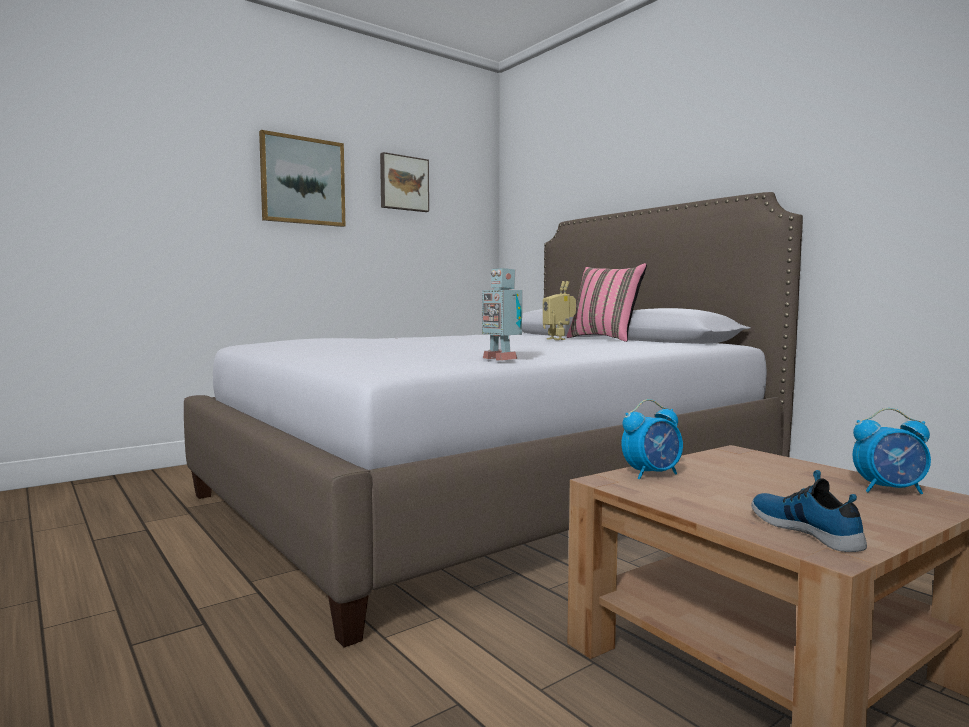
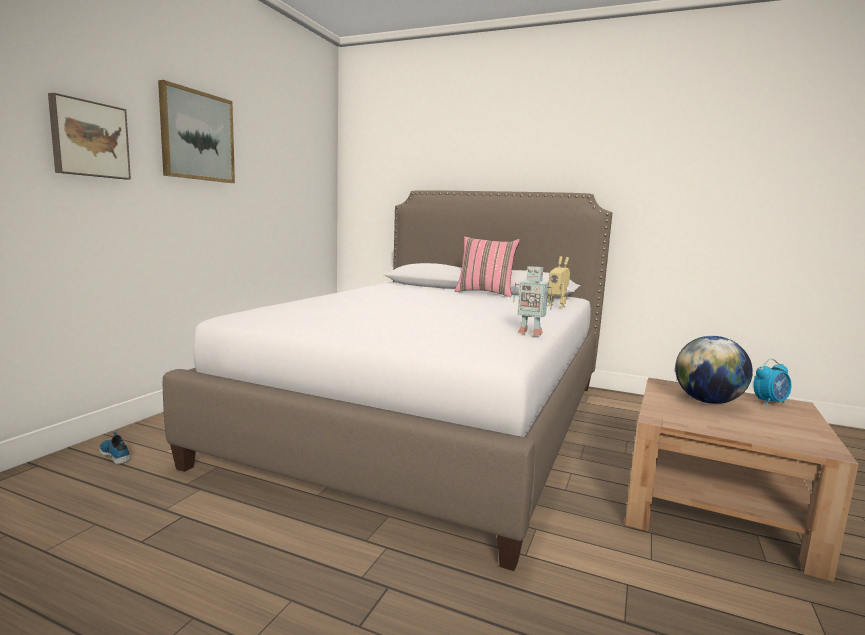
camera: 30 degrees left, 5 degrees up
(403, 183) = (275, 143): picture -> picture (89, 139)
(559, 339) = (457, 295): toy robot -> toy robot (557, 306)
(652, 474) = (665, 409): alarm clock -> none
(758, 476) = (707, 401): none -> globe
(806, 529) = (794, 437): shoe -> shoe (116, 454)

